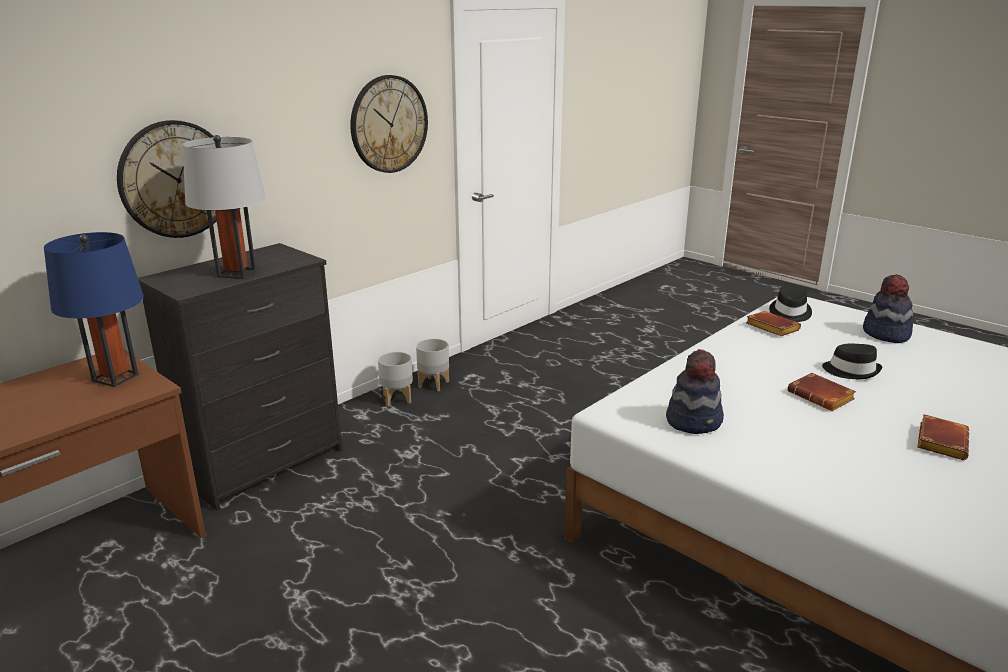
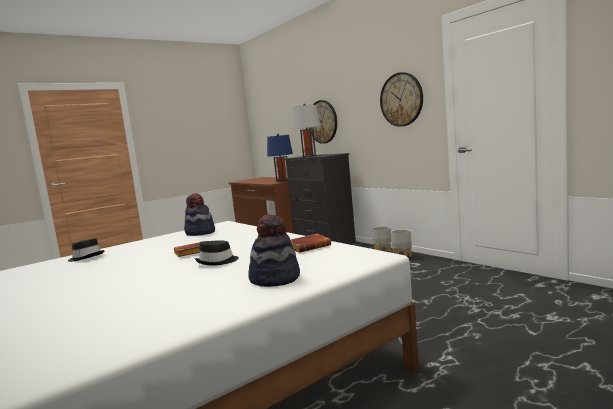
camera: 100 degrees right, 15 degrees down
(789, 313) = (341, 252): black hat -> black hat (86, 257)
(939, 441) = (111, 272): brown book -> none

